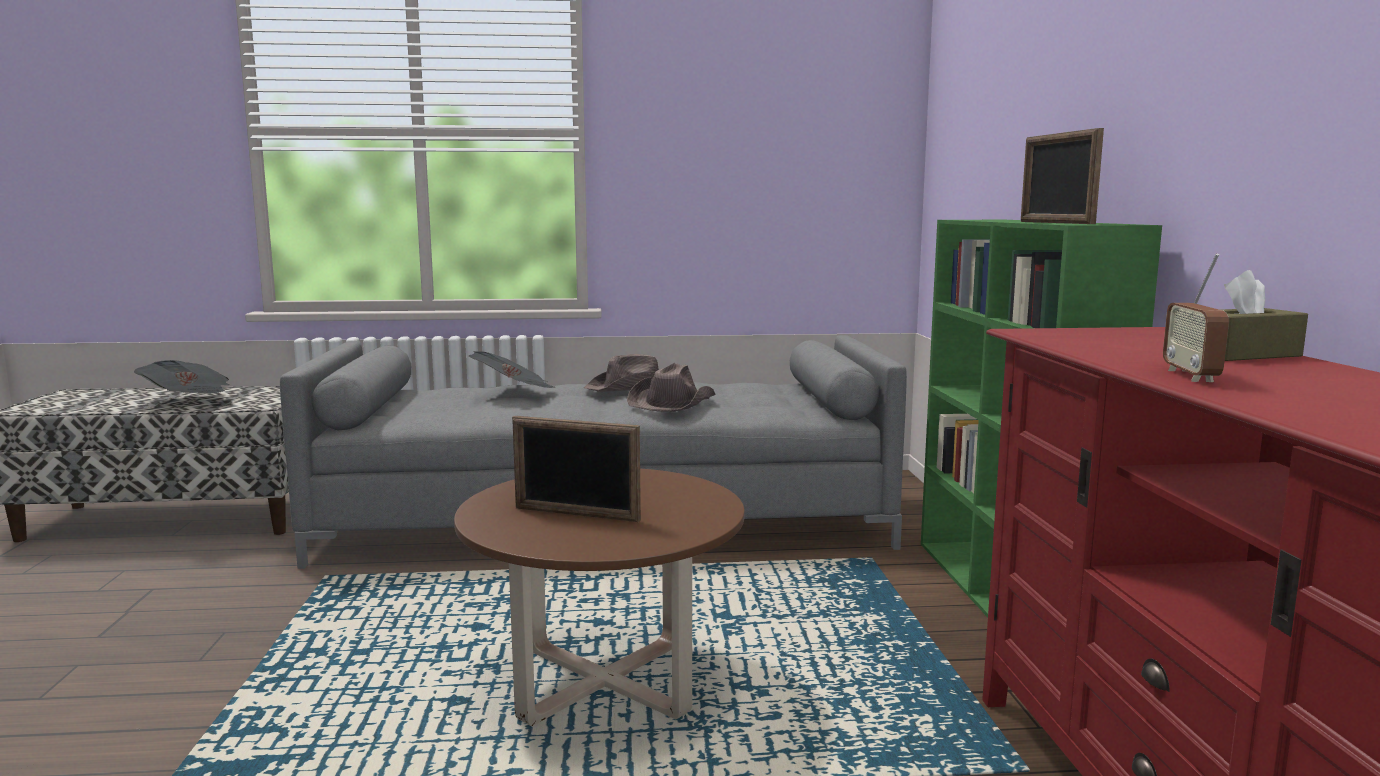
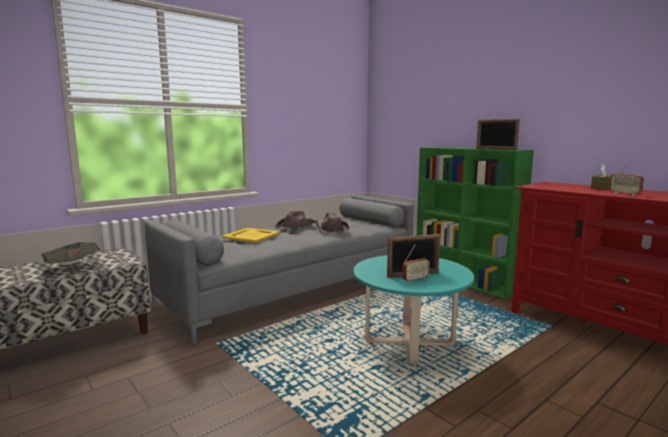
camera: 35 degrees left, 0 degrees up
(514, 393) = (251, 235): newspaper -> yellow tray
(548, 524) = (415, 280): none -> radio
(604, 682) = (409, 343): brown coffee table -> turquoise coffee table

